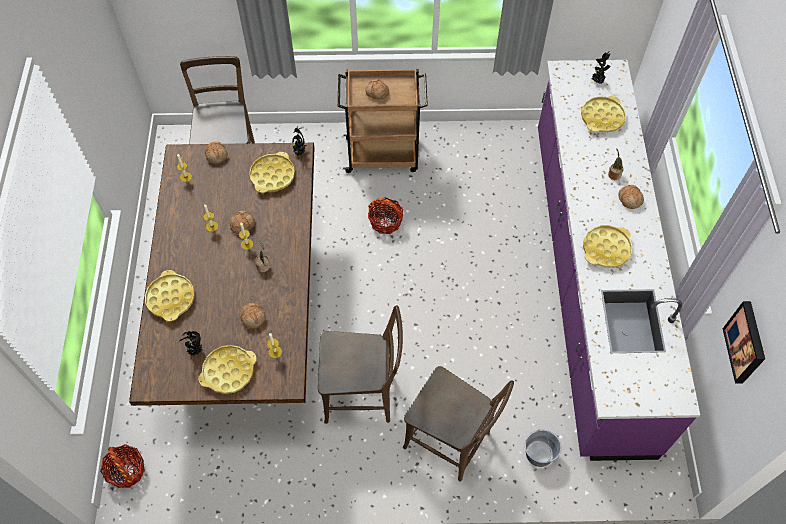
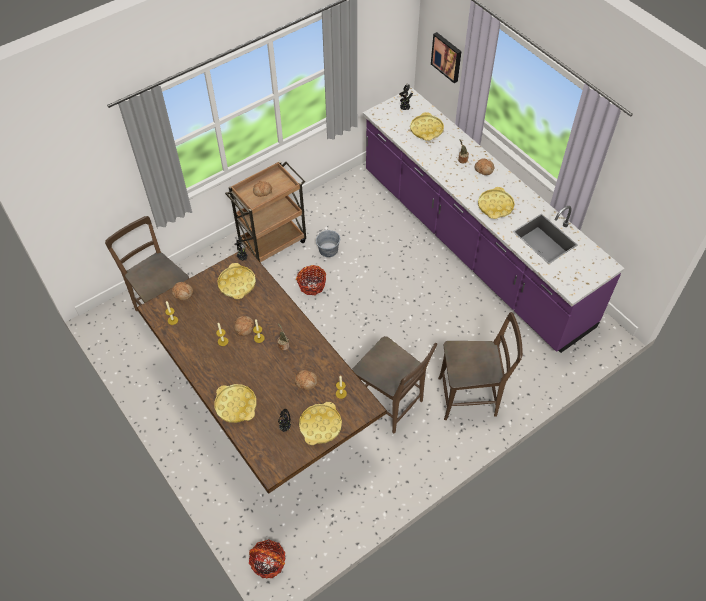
camera: 35 degrees left, 5 degrees down
(363, 395) = (391, 404): brown chair -> brown chair turned 75 degrees clockwise
(539, 453) = (528, 368): grey bucket -> grey bucket (328, 250)
(746, 342) = (630, 203): picture -> picture (447, 57)

